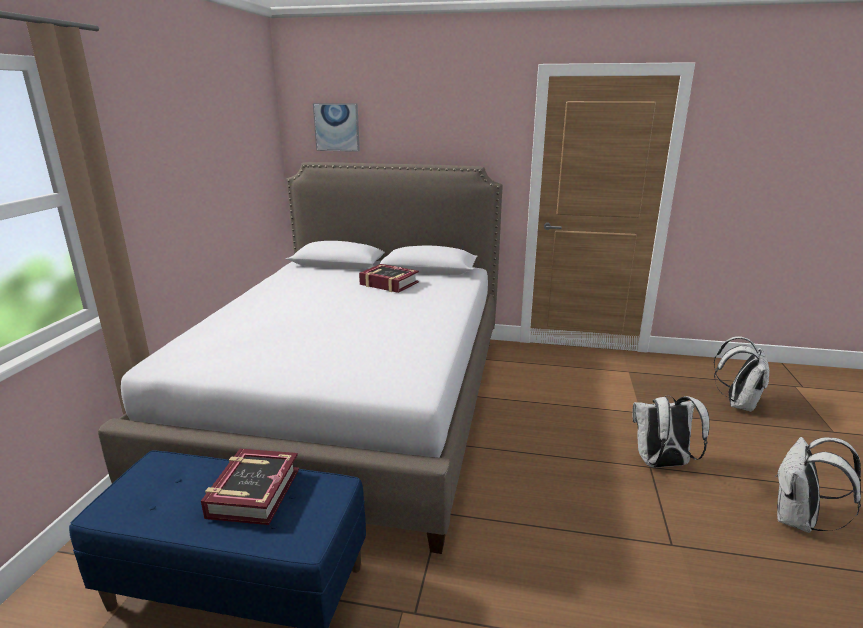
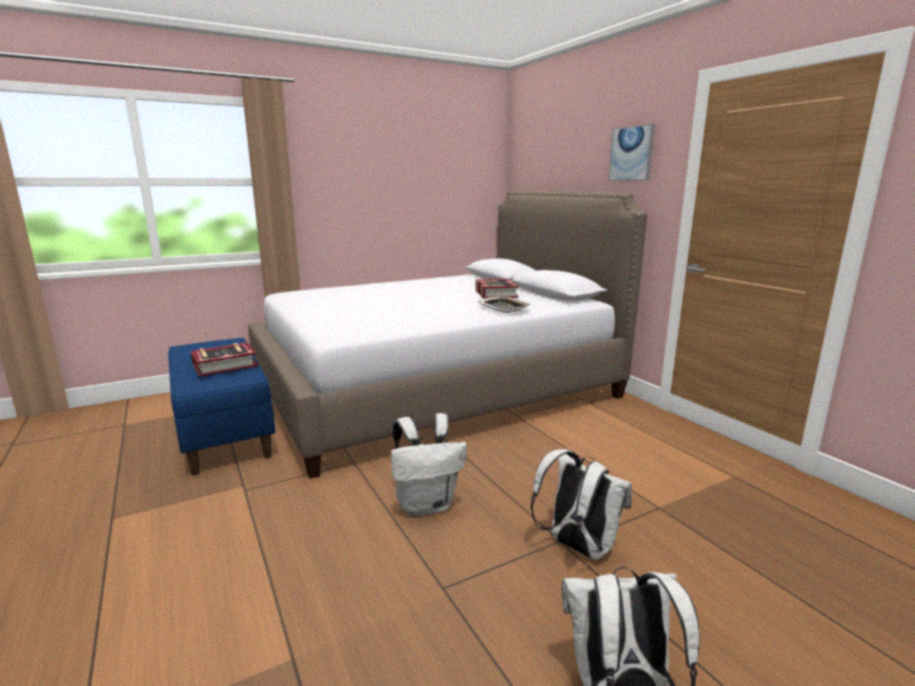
camera: 50 degrees right, 5 degrees down
(337, 127) = (538, 159): picture -> picture (631, 154)
(443, 298) = (504, 308): none -> tray
(737, 403) = (833, 575): white backpack -> white backpack (426, 505)

